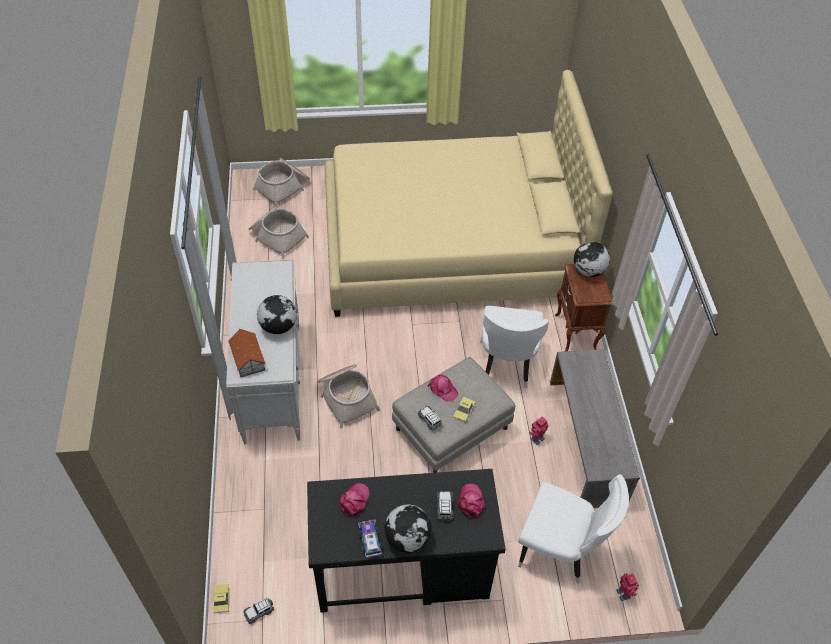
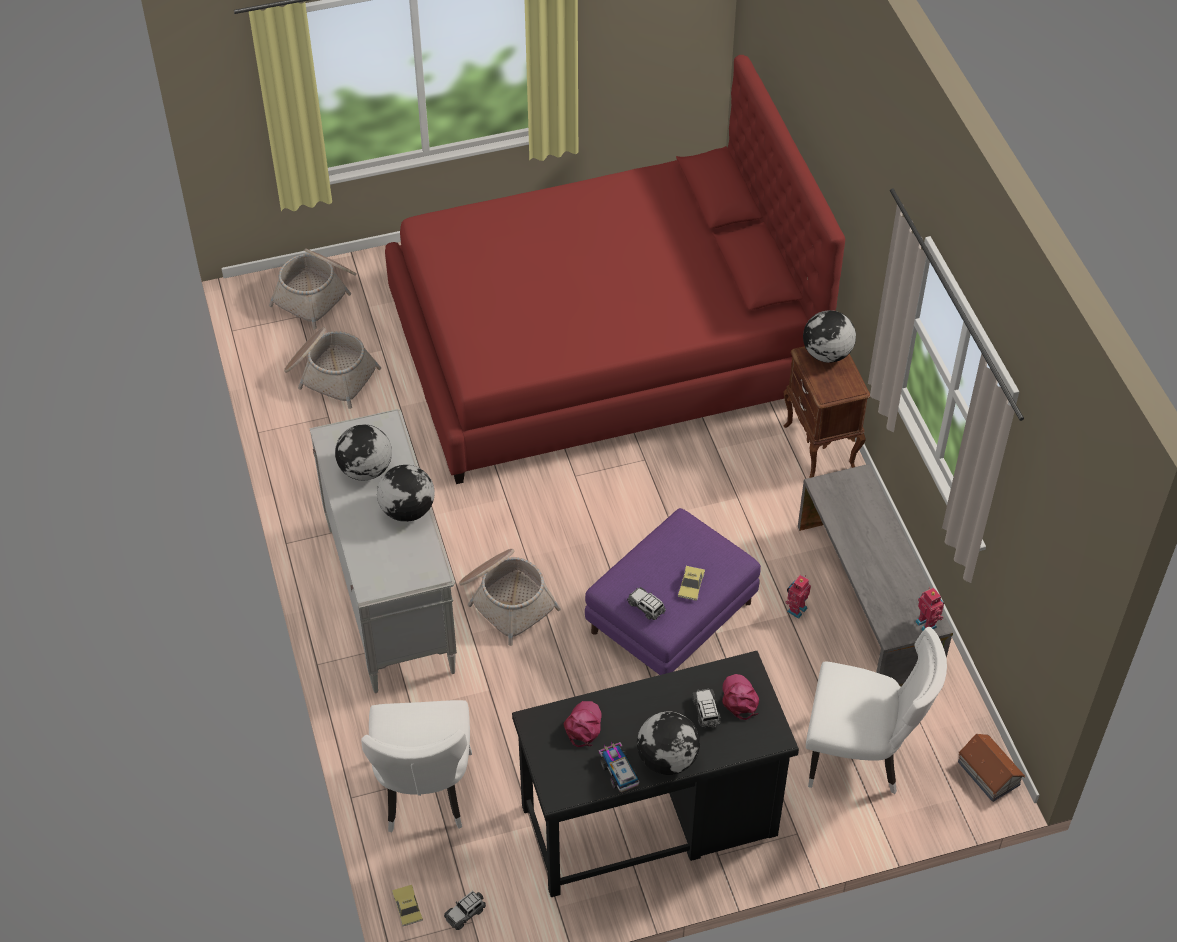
camera: 10 degrees left, 0 degrees up
(248, 358) = (378, 563): toy house -> toy house (988, 772)
(259, 295) = (365, 470): none -> globe
(442, 389) = (653, 560): pink cap -> none
(451, 246) = (604, 347): beige bed -> red bed
(451, 430) = (670, 619): grey ottoman -> purple ottoman
(506, 366) = (729, 514): white chair -> white chair (424, 795)
(624, 593) = (959, 794): toy robot -> toy robot (927, 623)

